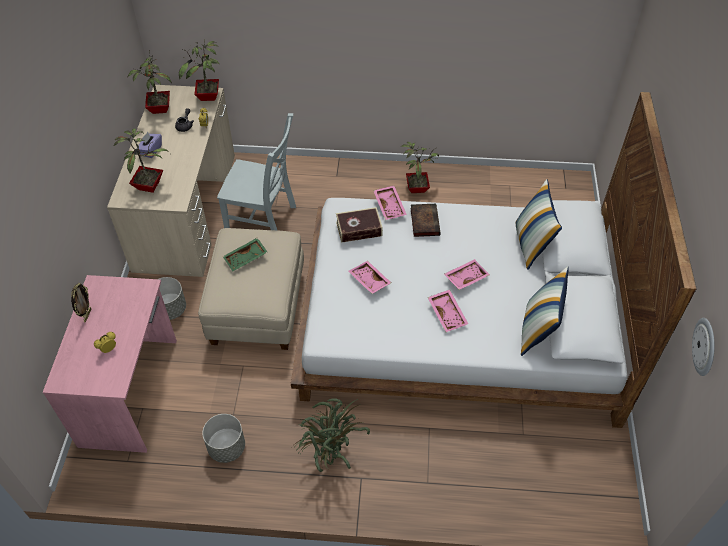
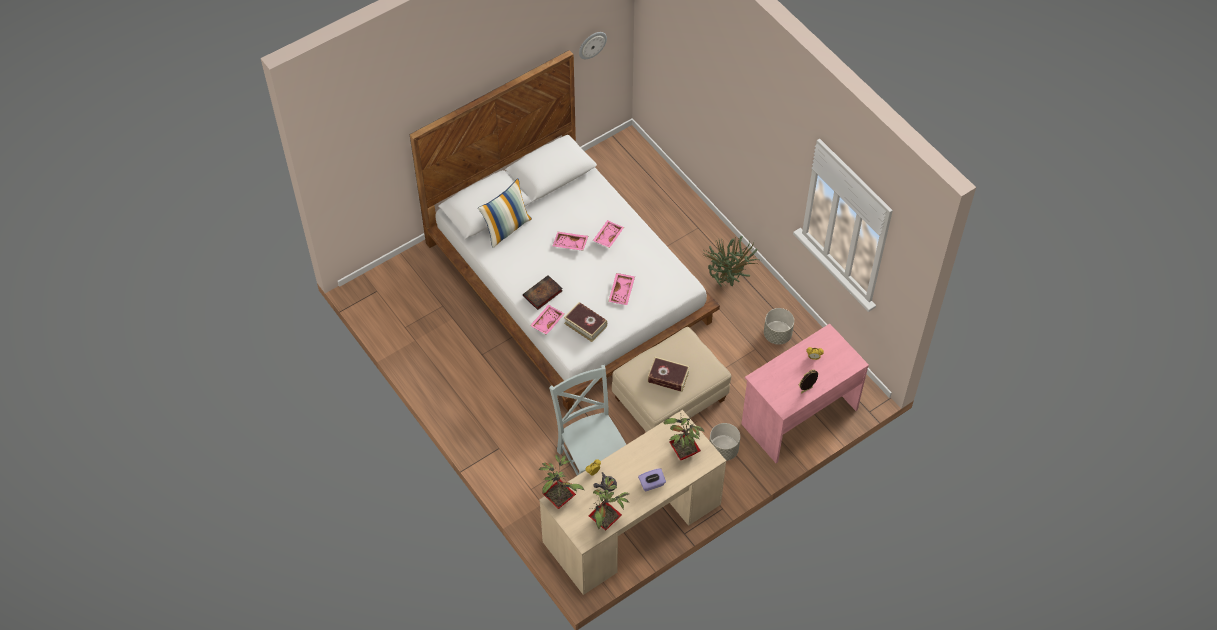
camera: 130 degrees left, 5 degrees up
(246, 258) = (668, 377): green tray -> book
(417, 187) = (462, 385): potted plant -> none
(538, 330) = (576, 189): pillow -> none

